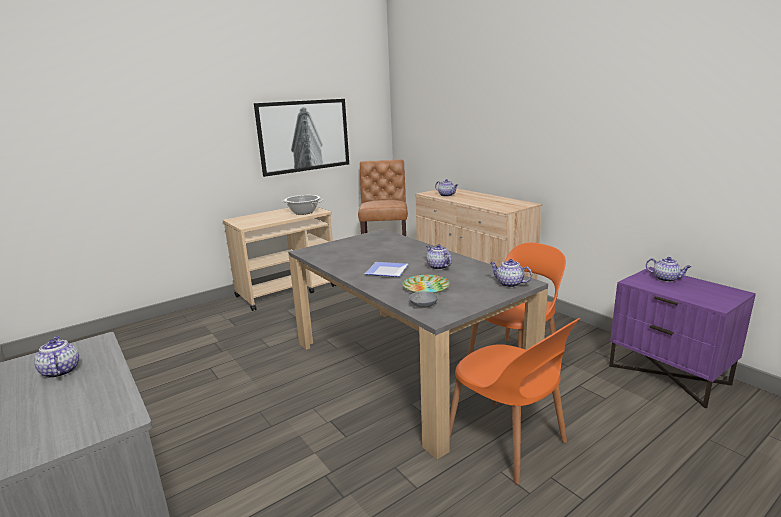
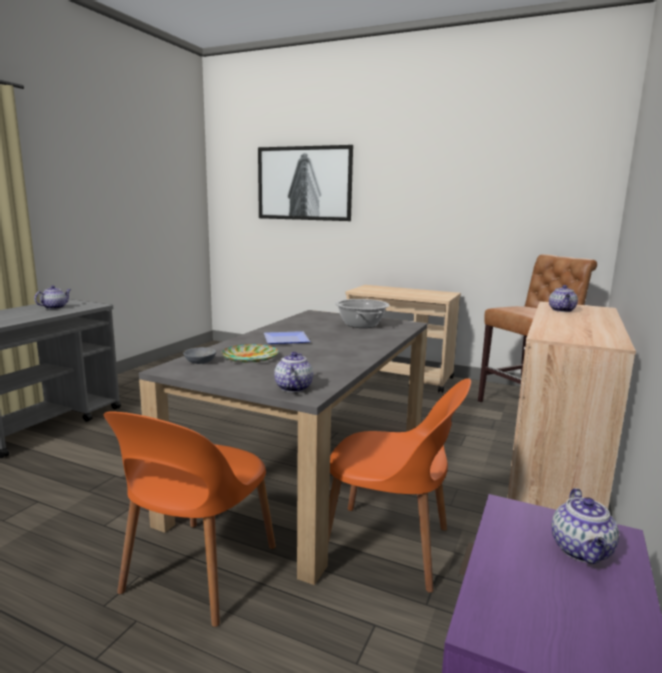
camera: 60 degrees right, 5 degrees down
(304, 136) = (473, 212): picture -> picture (304, 183)
(304, 212) = (428, 295): cooking pot -> cooking pot (361, 325)
(438, 267) = (321, 354): teapot -> none

